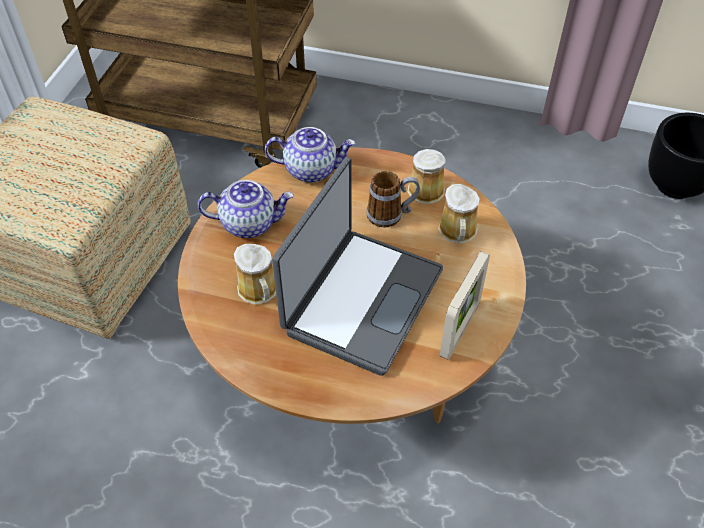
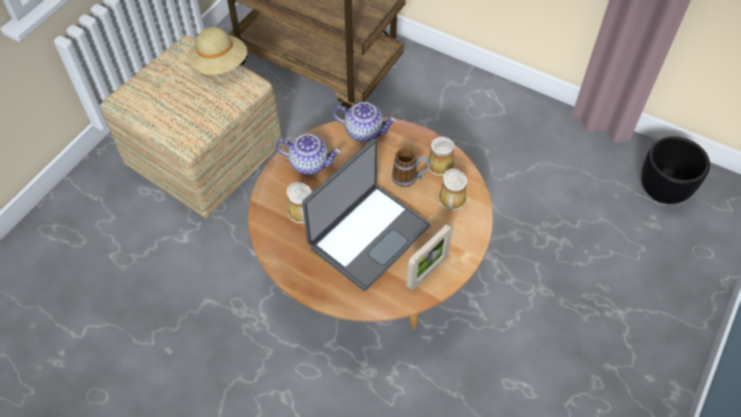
camera: 15 degrees right, 5 degrees up
(88, 122) = (220, 65): none -> beige hat

